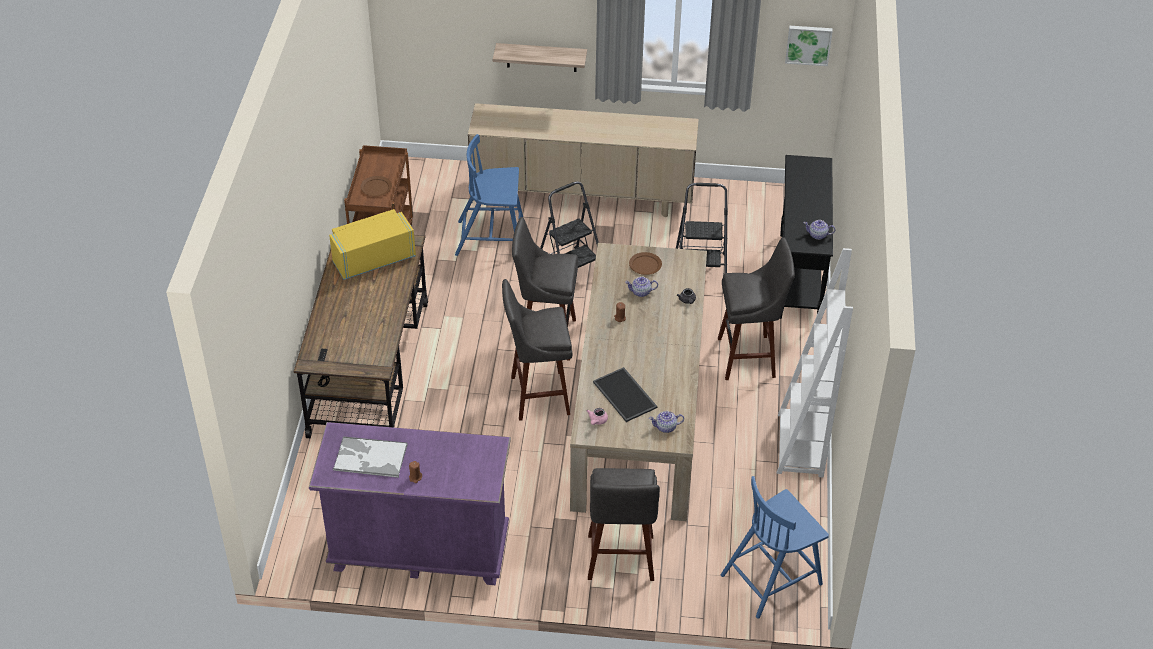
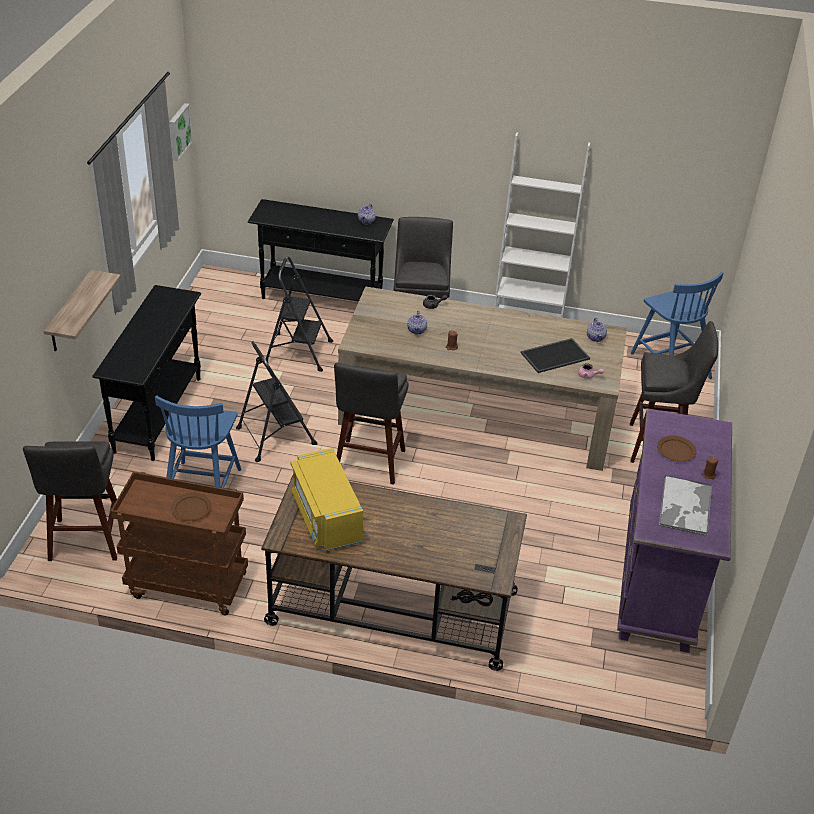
camera: 85 degrees left, 5 degrees down
(537, 395) = (451, 478): grey stool -> grey stool (85, 542)
(583, 197) = (158, 414): beige cabinet -> black console table
(645, 265) = (378, 323): brown plate -> brown plate (676, 450)

